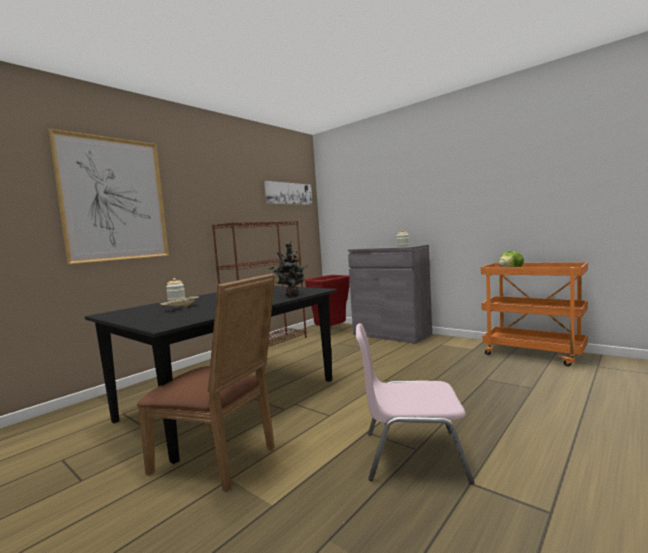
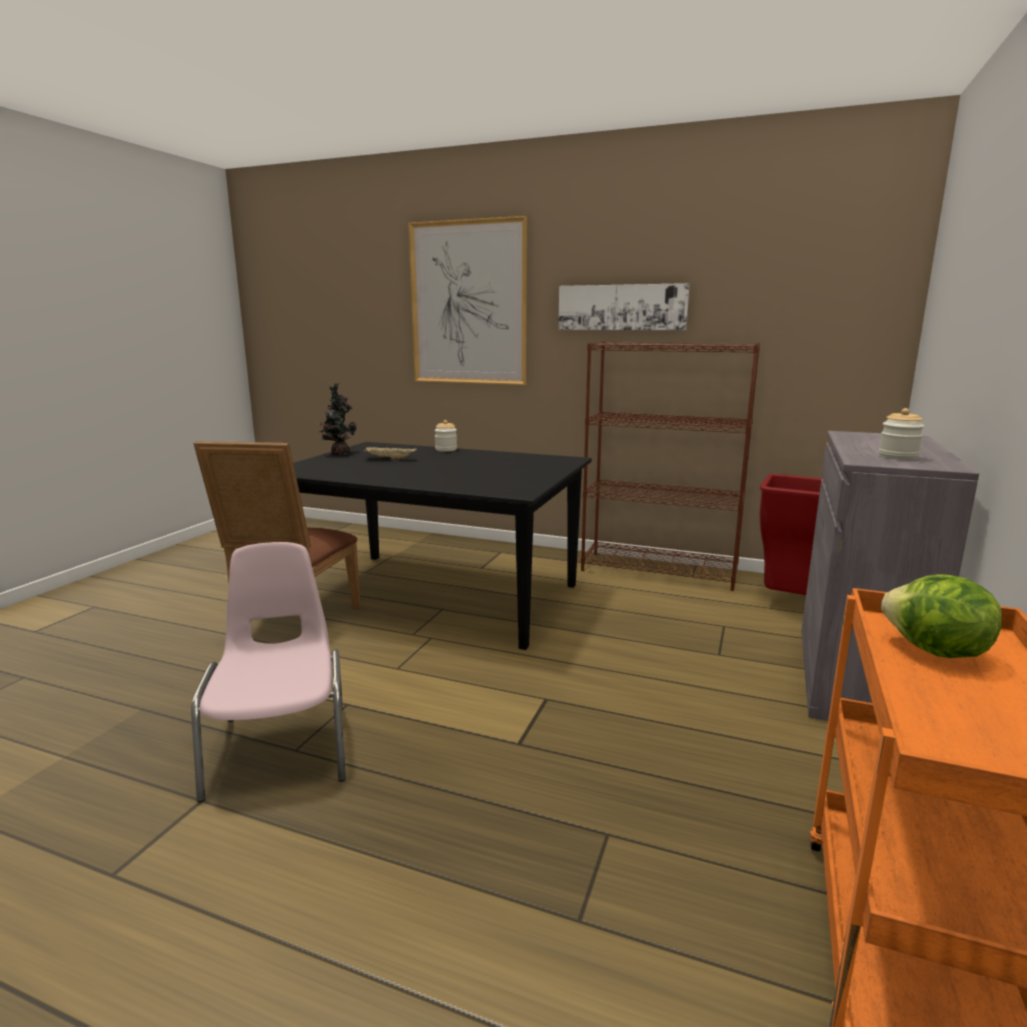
camera: 70 degrees right, 10 degrees up
(288, 193) = (814, 274): picture -> picture (622, 307)
(291, 295) = (461, 485): potted plant -> potted plant (339, 453)

